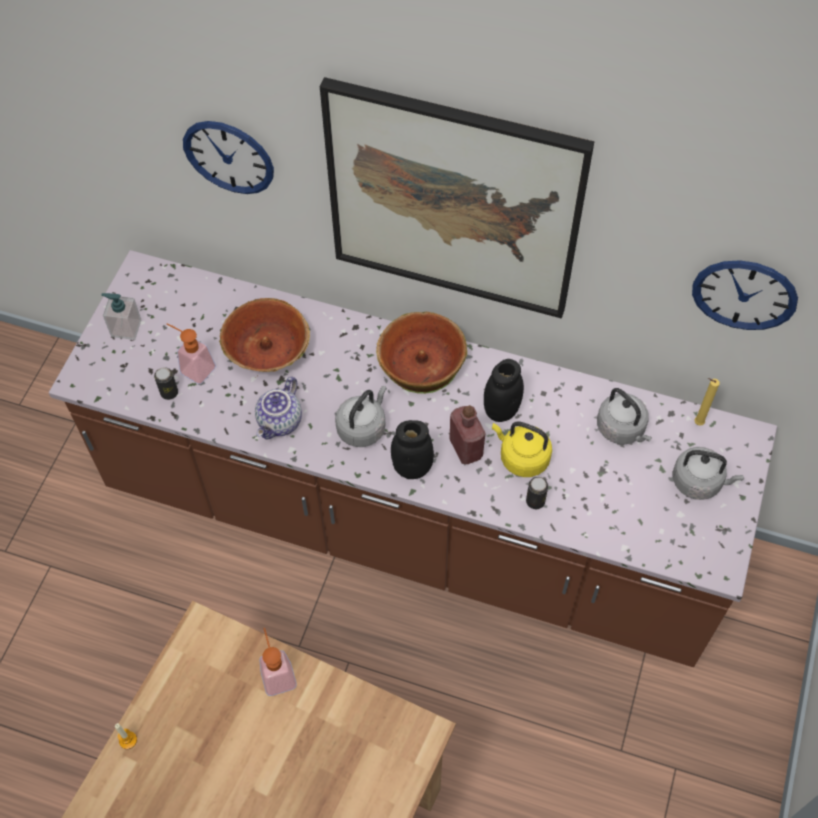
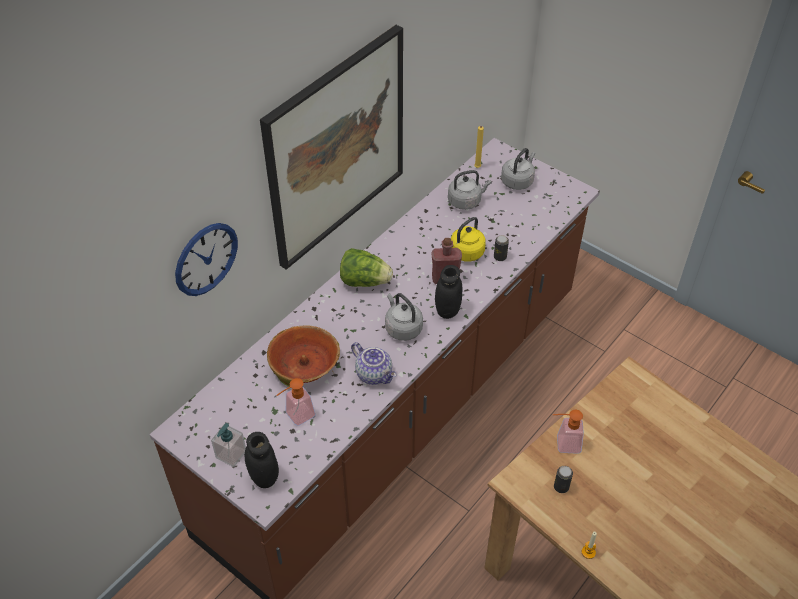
camera: 70 degrees left, 10 degrees down
(169, 392) = (311, 438): can -> can (561, 487)
(421, 362) = (364, 281): bowl -> lettuce
(501, 410) = (424, 252): black jar -> black jar (264, 477)
(744, 294) = (466, 64): wall clock -> none

